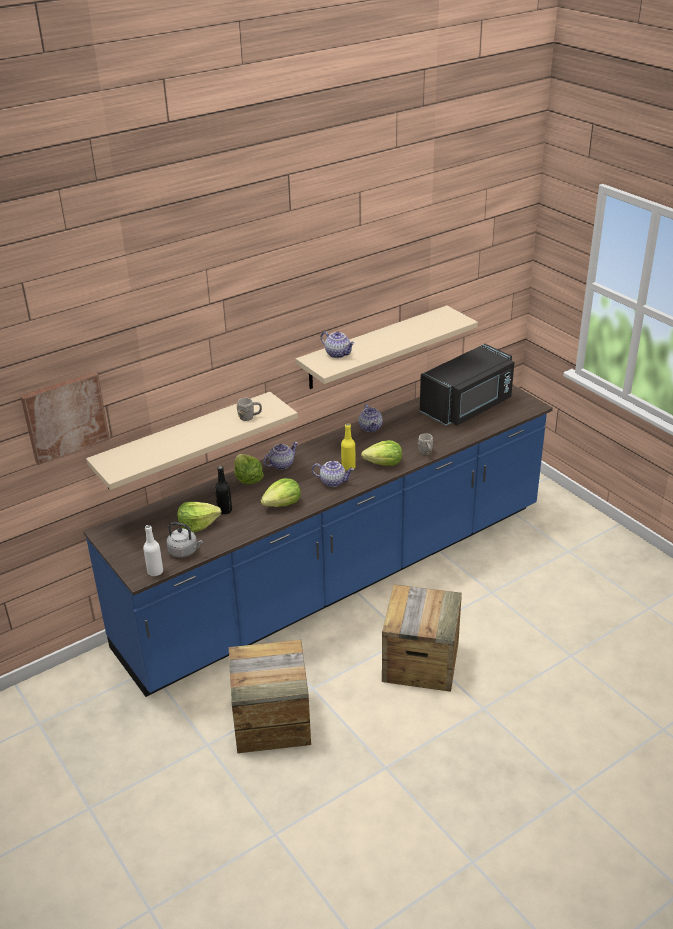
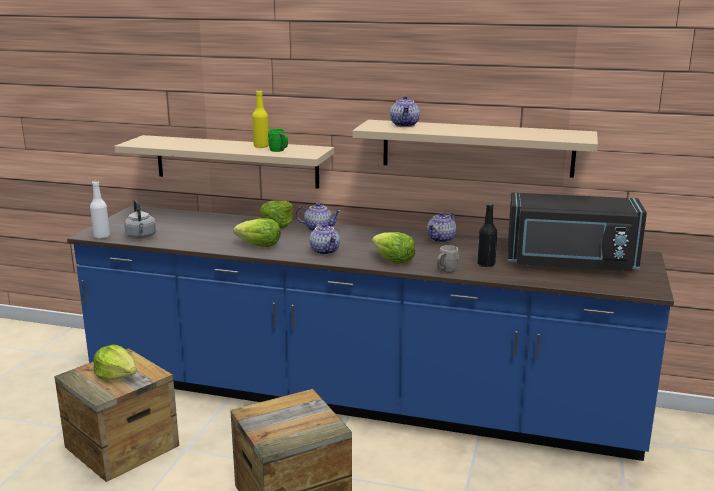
camera: 50 degrees right, 15 degrees down
(65, 417) = (128, 85): picture -> none
(198, 525) = (185, 230): lettuce -> lettuce (117, 376)
(224, 511) = (218, 231): black bottle -> black bottle (486, 264)
(250, 417) = (279, 150): grey mug -> green mug
(348, 467) = (360, 250): yellow bottle -> yellow bottle (261, 146)

